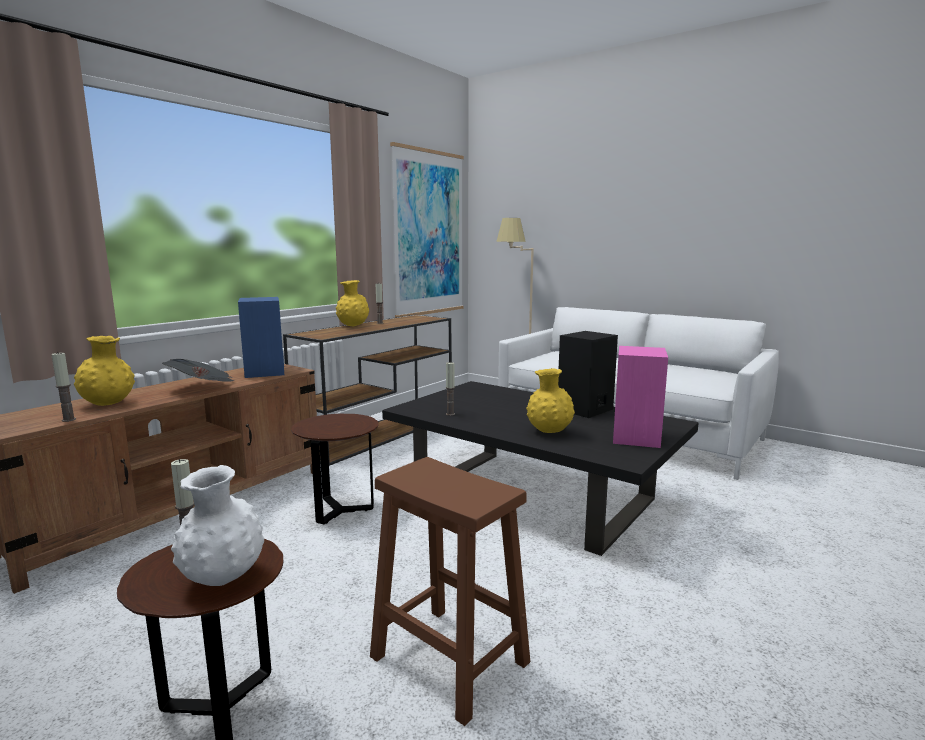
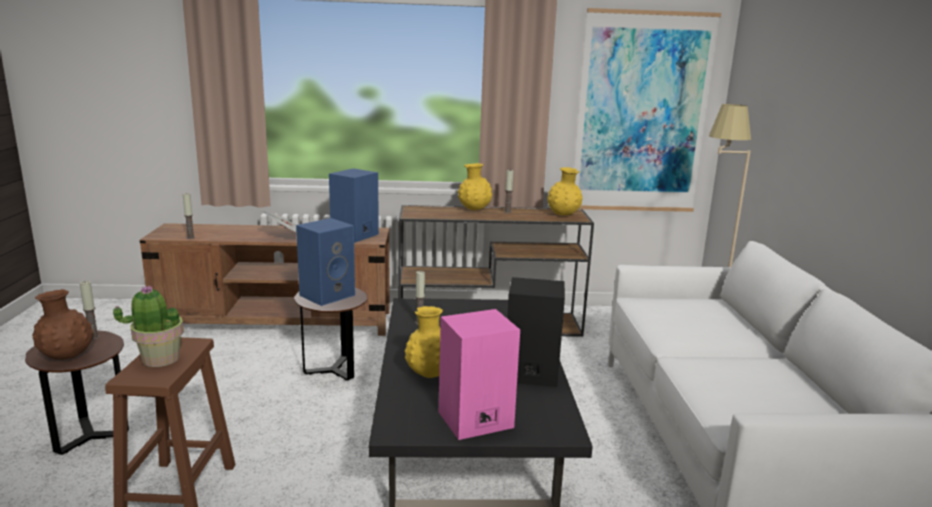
camera: 50 degrees right, 5 degrees up
(108, 404) = (228, 233): yellow vase -> yellow vase (563, 215)
(223, 579) = (67, 357): white vase -> brown vase
(328, 425) = (327, 294): none -> blue speaker
(443, 485) = (160, 359): none -> potted plant

